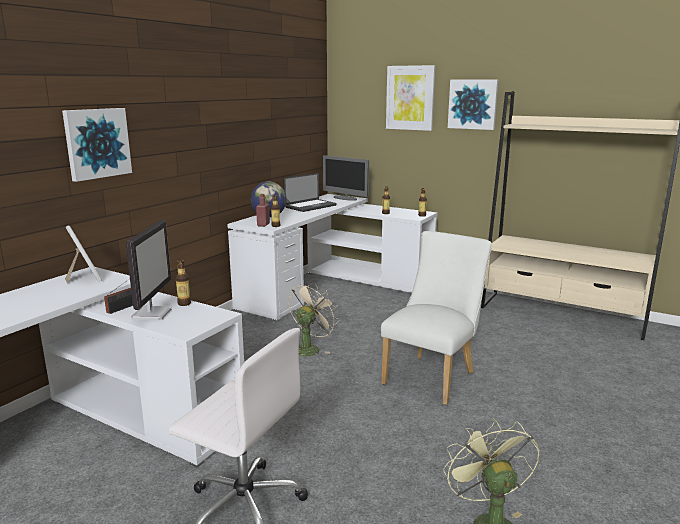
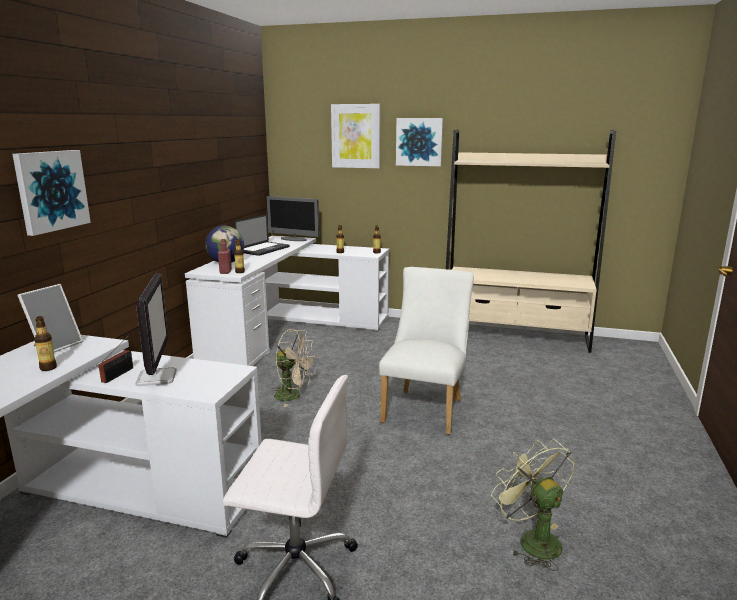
camera: 15 degrees left, 0 degrees up
(84, 278) = (55, 346): picture frame -> picture frame turned 75 degrees clockwise
(184, 303) = (187, 363): bottle -> bottle (48, 368)
(309, 348) = (293, 396): beige fan -> beige fan turned 90 degrees clockwise

